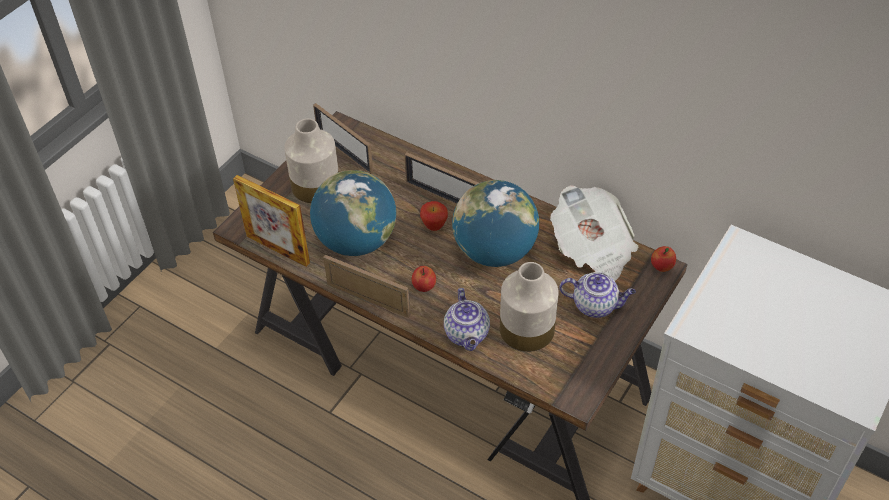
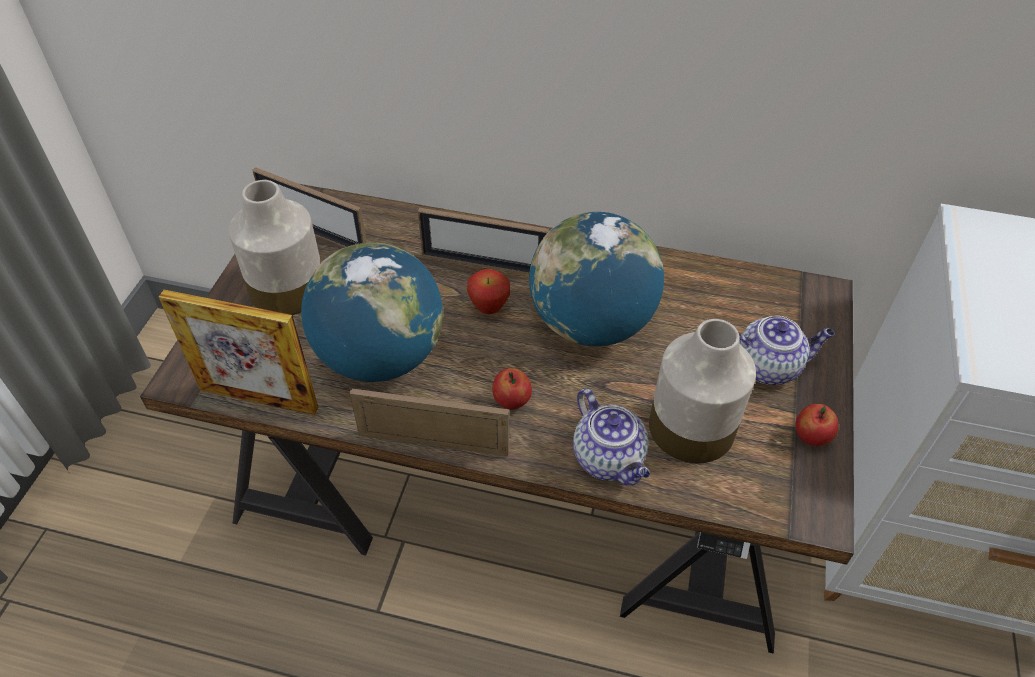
camera: 20 degrees left, 0 degrees up
(592, 249) = (722, 289): newspaper -> none
(661, 267) = (823, 292): apple -> apple (811, 437)

